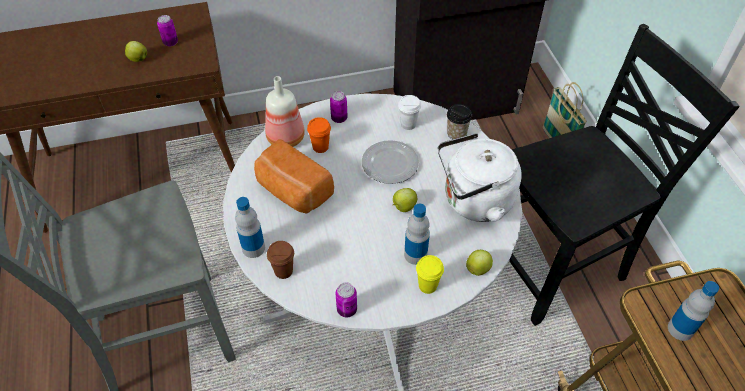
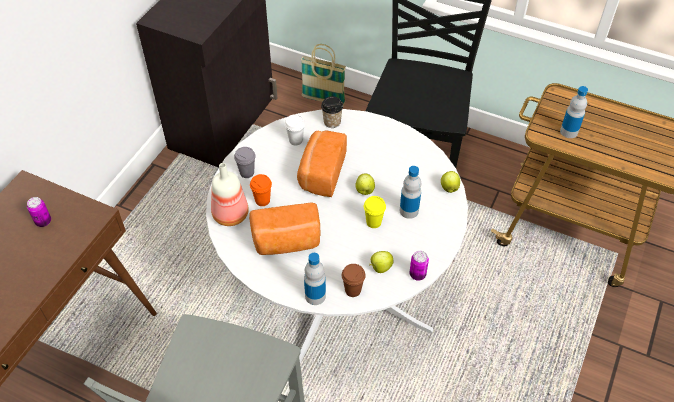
camera: 50 degrees left, 0 degrees up
(138, 59) = (35, 254): apple -> apple (380, 268)
(339, 118) = (247, 173): can -> grey cup
(390, 164) = (321, 173): plate -> bread
(427, 285) = (438, 220): yellow cup -> yellow cup (373, 222)
(474, 201) = (396, 153): white kettle -> none

